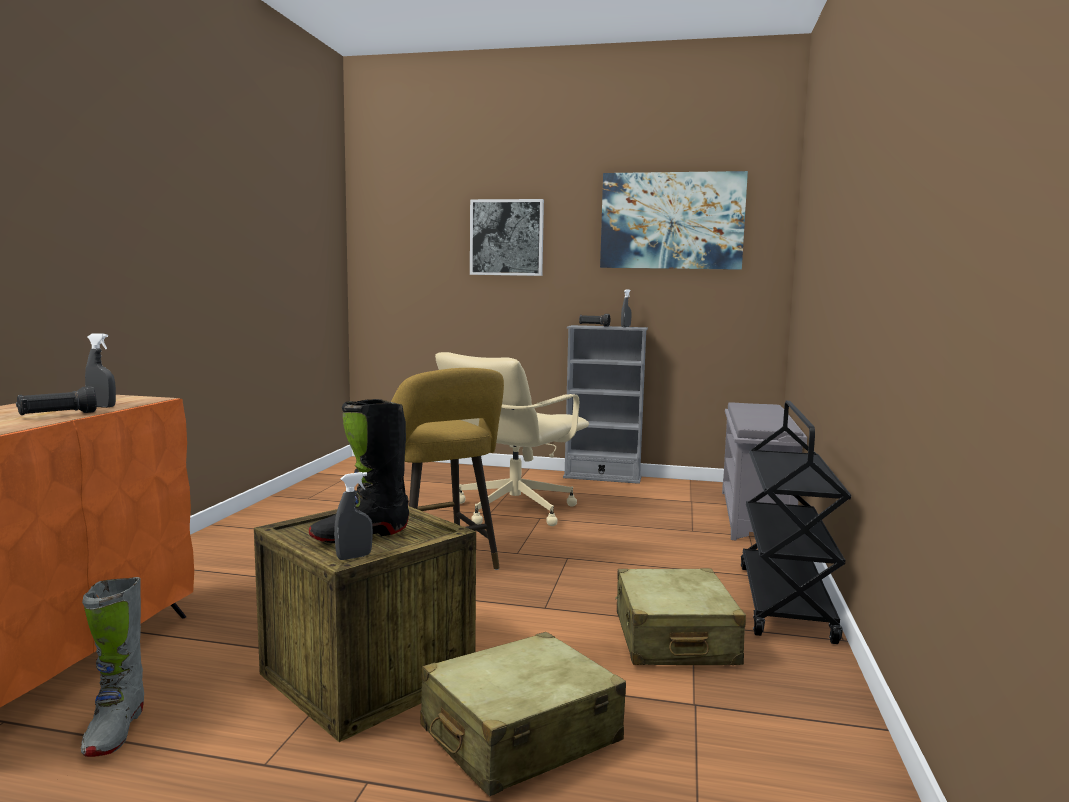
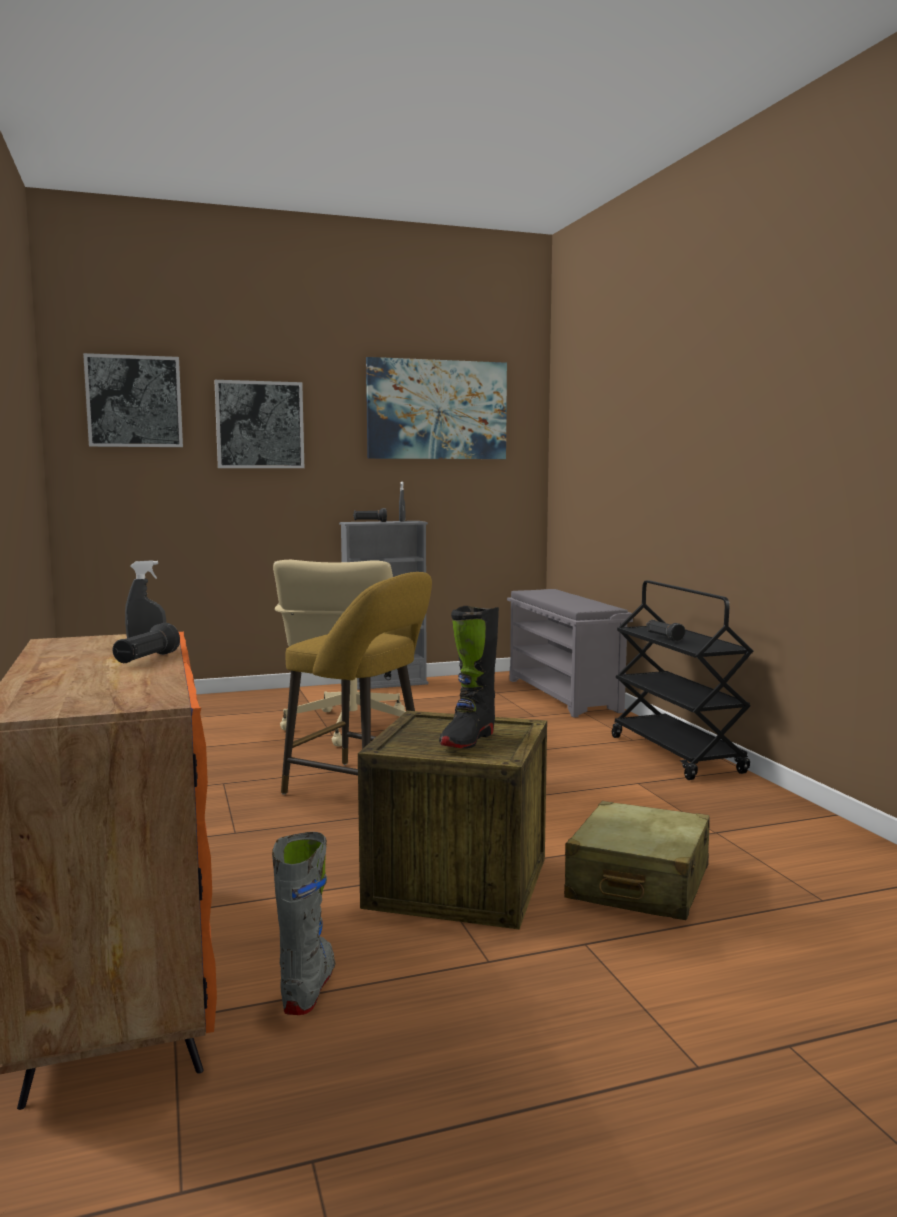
camera: 30 degrees left, 0 degrees up
(115, 730) = (308, 986): grey boot -> grey boot turned 135 degrees counterclockwise
(354, 557) = (507, 754): grey spray bottle -> none
(410, 220) = (134, 401): none -> picture
(674, 638) = (641, 796): beige suitcase -> none
(771, 467) = (664, 638): none -> black flashlight

